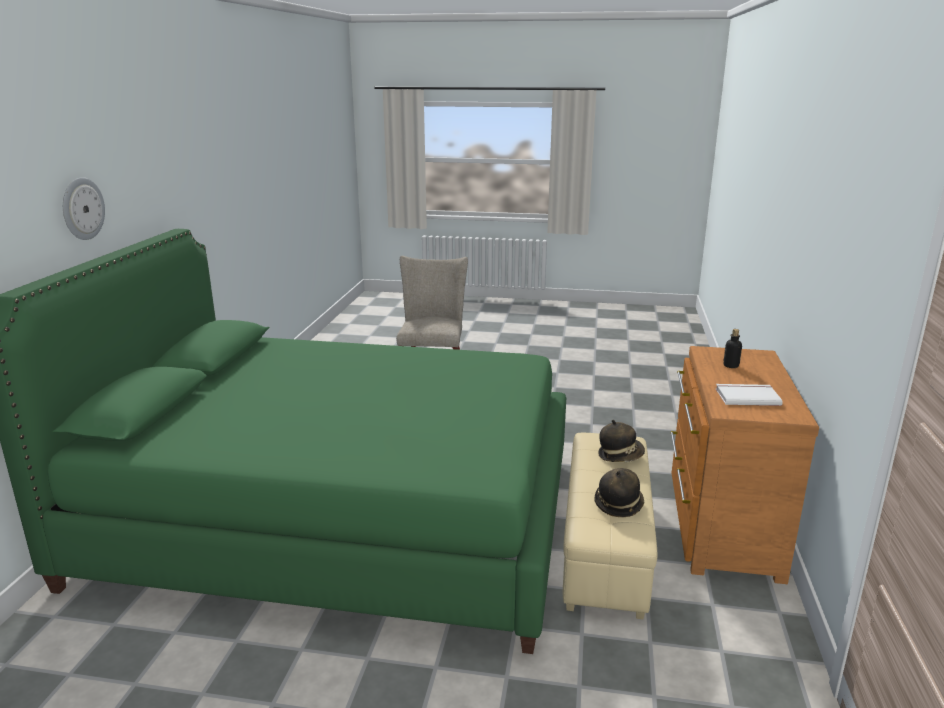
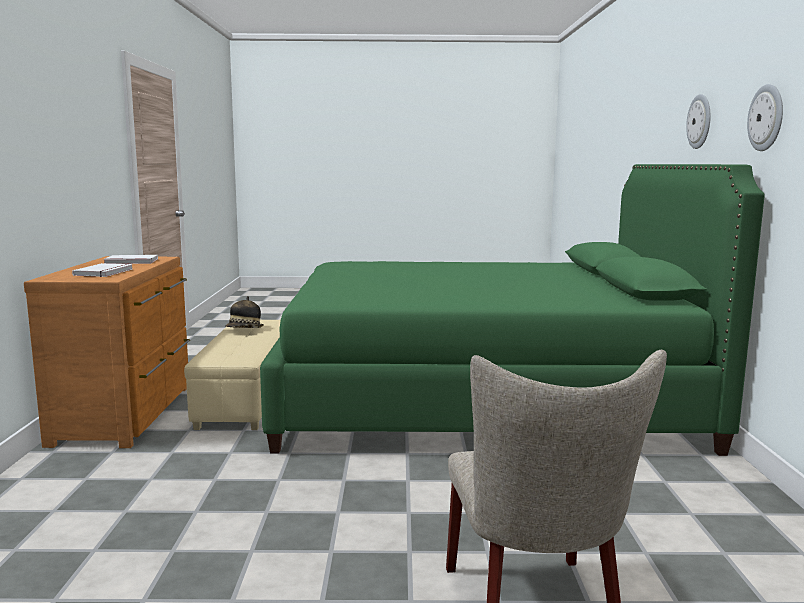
camera: 170 degrees right, 10 degrees down
(165, 191) = (766, 118): none -> wall clock
(620, 455) = (223, 350): hat -> none
(731, 366) = (105, 272): bottle -> white book

